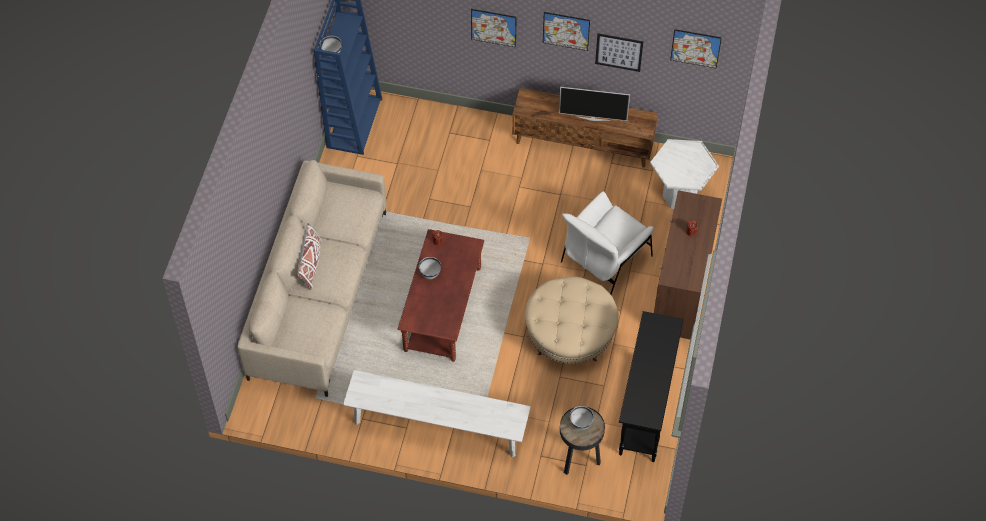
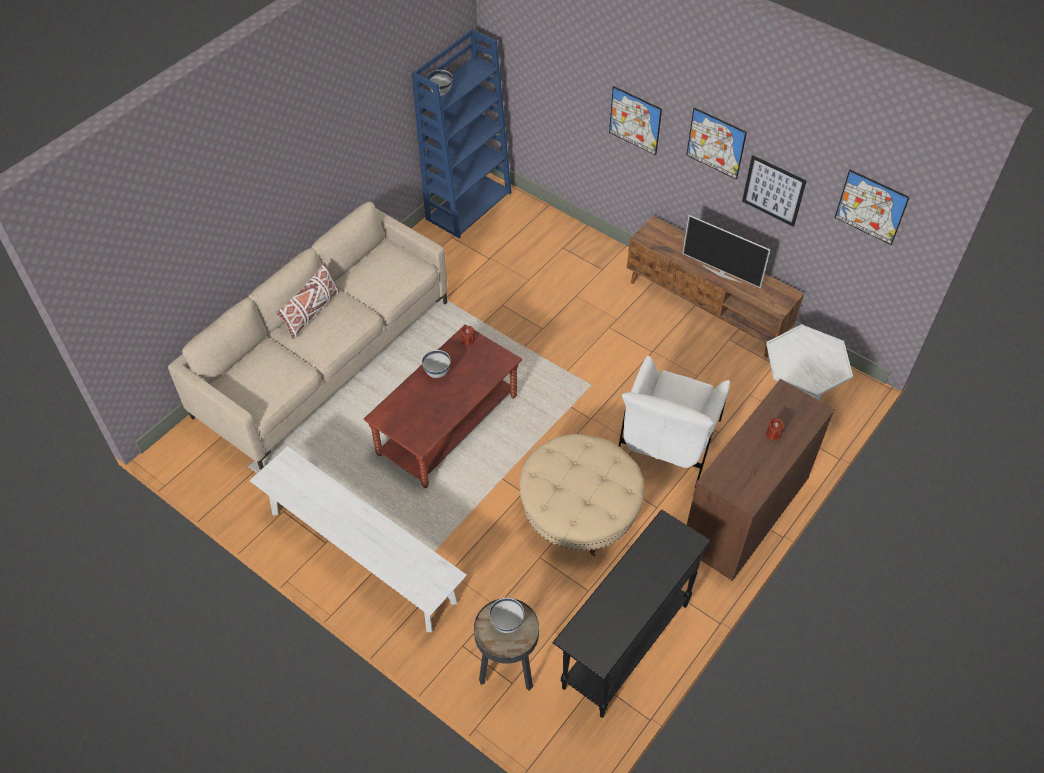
camera: 25 degrees right, 5 degrees down
(605, 260) = (668, 442): white armchair -> white armchair turned 45 degrees counterclockwise

